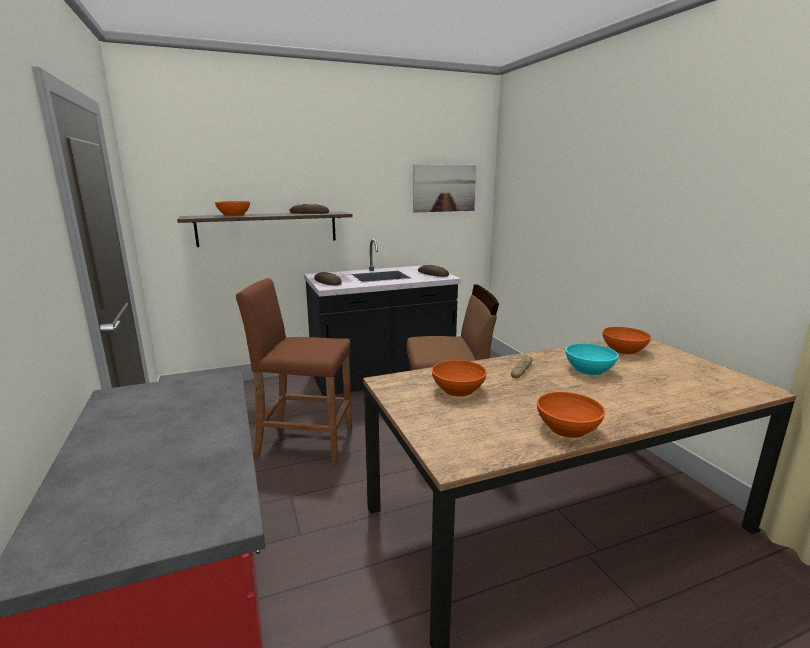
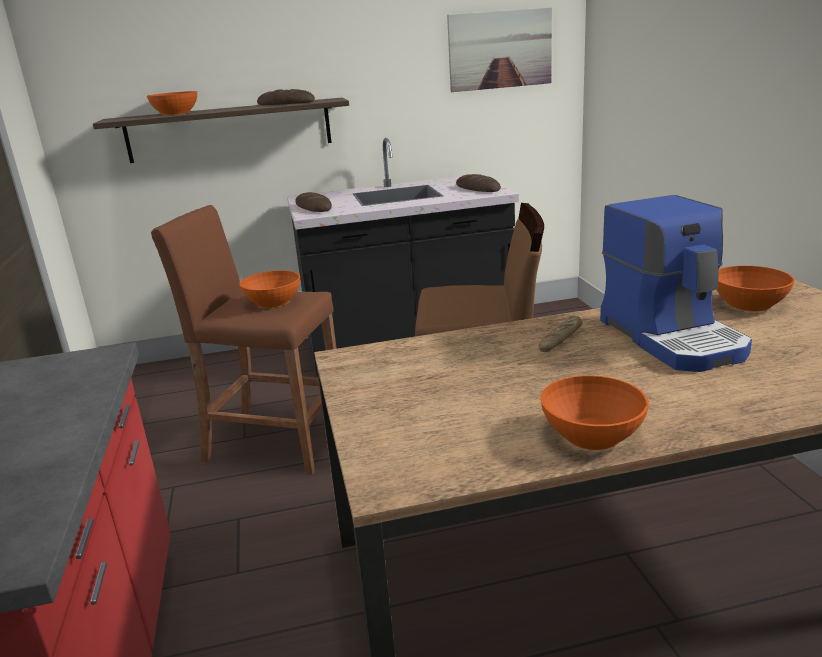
camera: 10 degrees right, 5 degrees up
(457, 390) = (446, 370): orange bowl -> orange bowl (272, 302)
(589, 369) = (673, 337): turquoise bowl -> coffee machine

